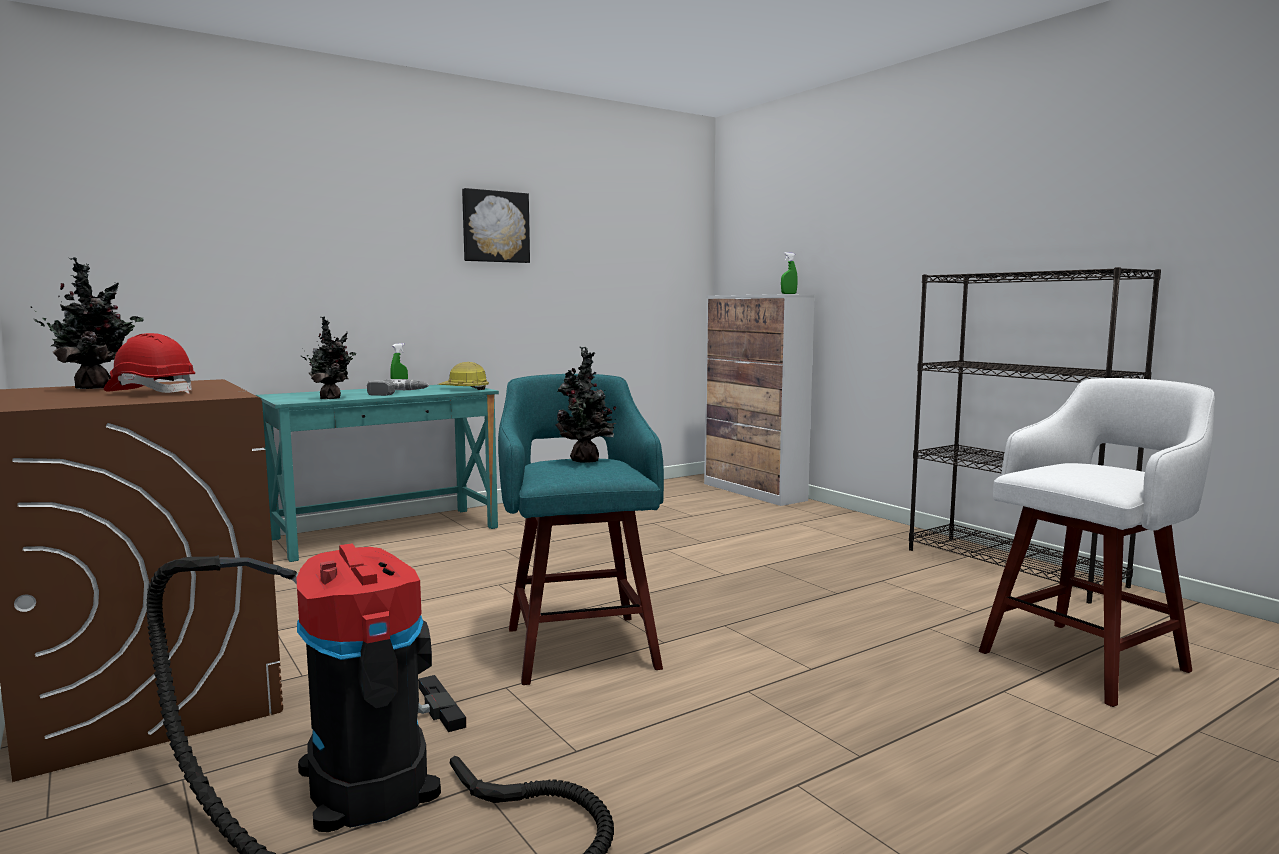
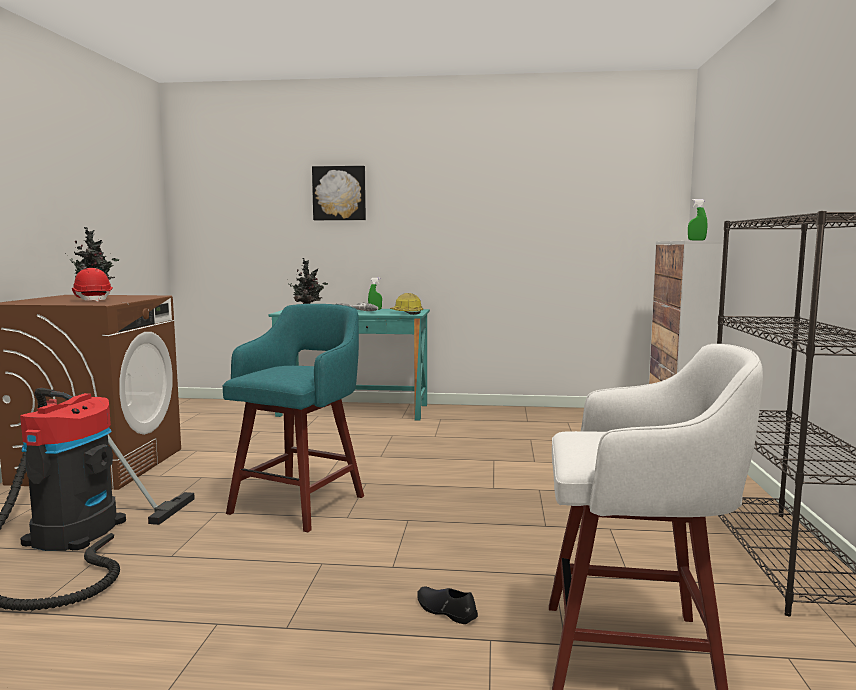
camera: 40 degrees right, 0 degrees up
(495, 227) = (462, 189): picture -> picture (339, 193)
(586, 461) = (301, 368): potted plant -> none
(930, 684) = (445, 610): none -> black shoe

